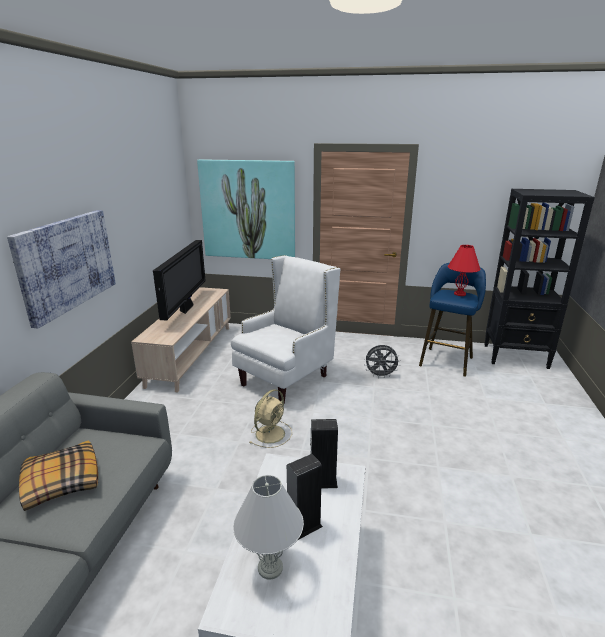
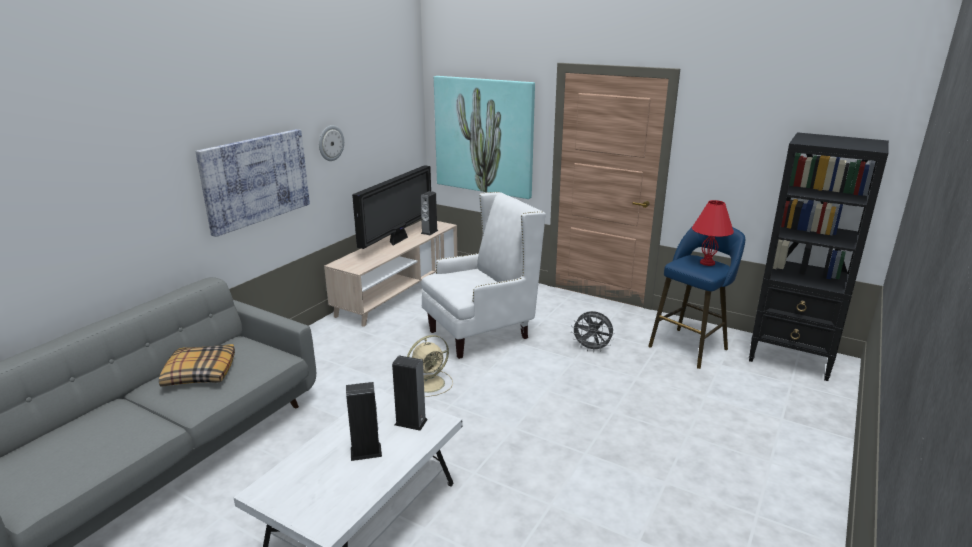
camera: 20 degrees right, 0 degrees up
(125, 223) = (330, 143): none -> wall clock
(209, 298) = (429, 232): none -> speaker
(269, 568) = (314, 474): white table lamp -> none

